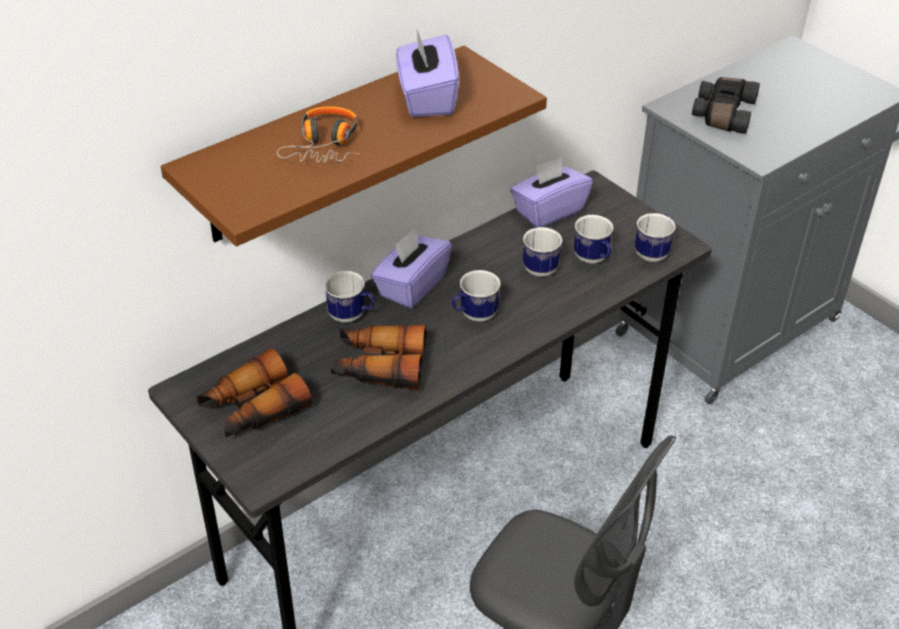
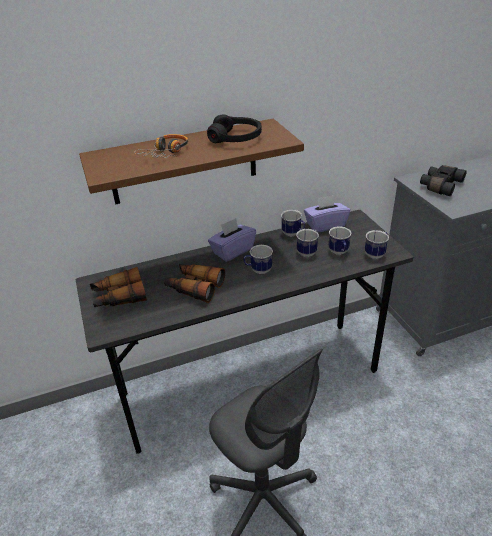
camera: 20 degrees right, 5 degrees down
(351, 316) = (194, 260): mug -> mug (293, 234)
(426, 98) = (235, 138): purple tissue box -> black headphones

